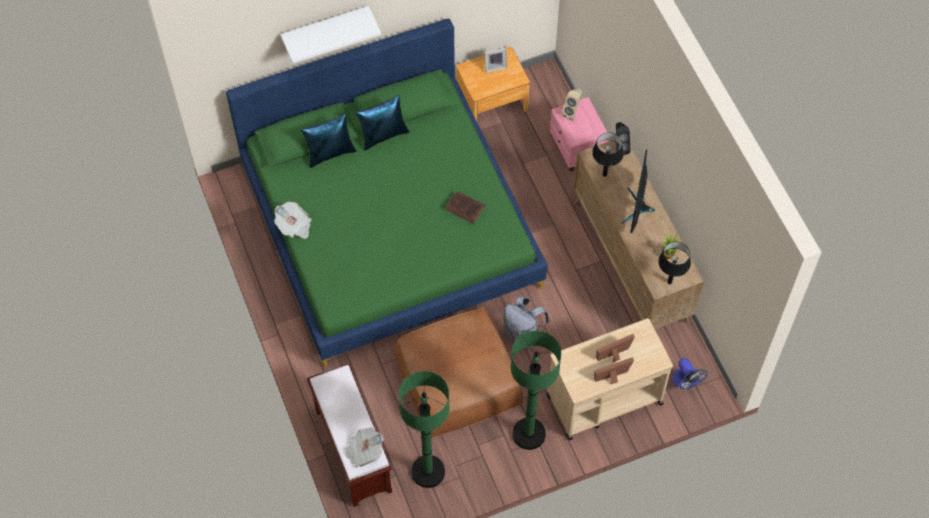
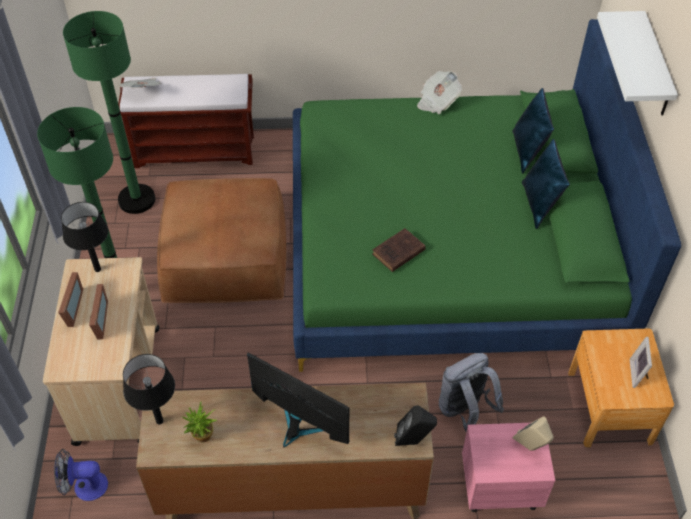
camera: 110 degrees right, 10 degrees down
(523, 334) = (246, 330): grey backpack -> grey backpack (464, 411)
(604, 174) = (373, 404): black table lamp -> black table lamp (97, 269)

